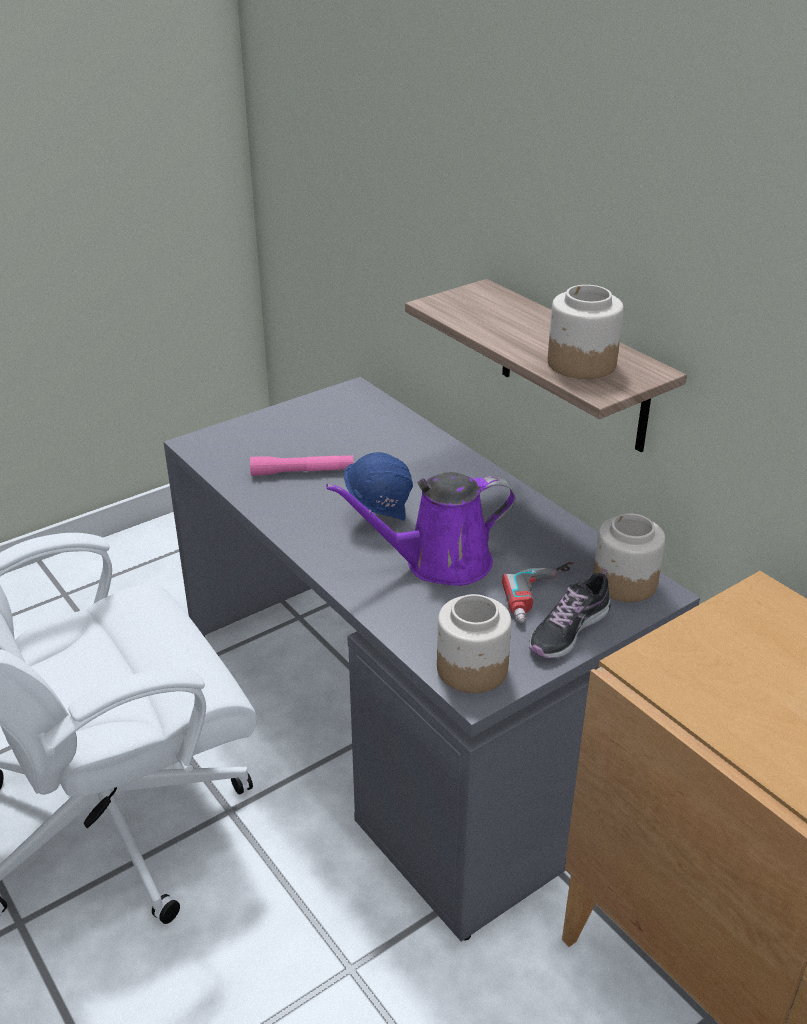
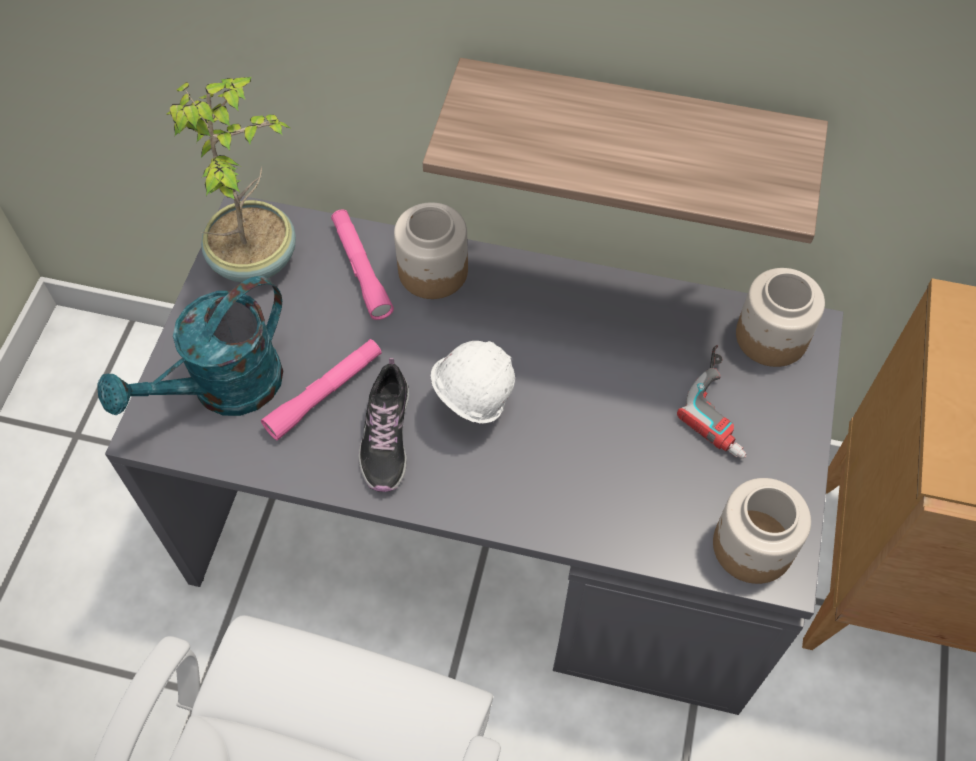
camera: 40 degrees left, 25 degrees up
(252, 446) = (223, 390): none -> turquoise watering can
(340, 406) = (256, 257): none -> potted plant
(378, 516) = (471, 404): blue hard hat -> white hard hat
(392, 434) = (361, 269): none -> pink flashlight
(439, 563) = (594, 429): purple watering can -> none
(568, 631) = (783, 435): shoe -> shoe (386, 437)
(581, 363) = (720, 166): jar -> jar (432, 271)

